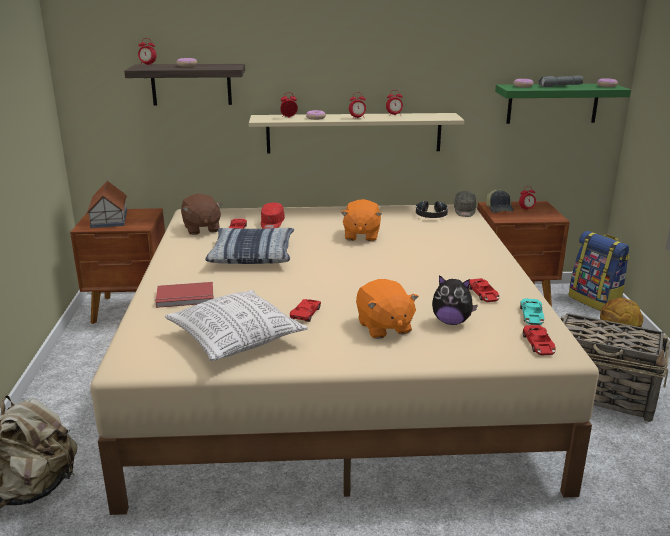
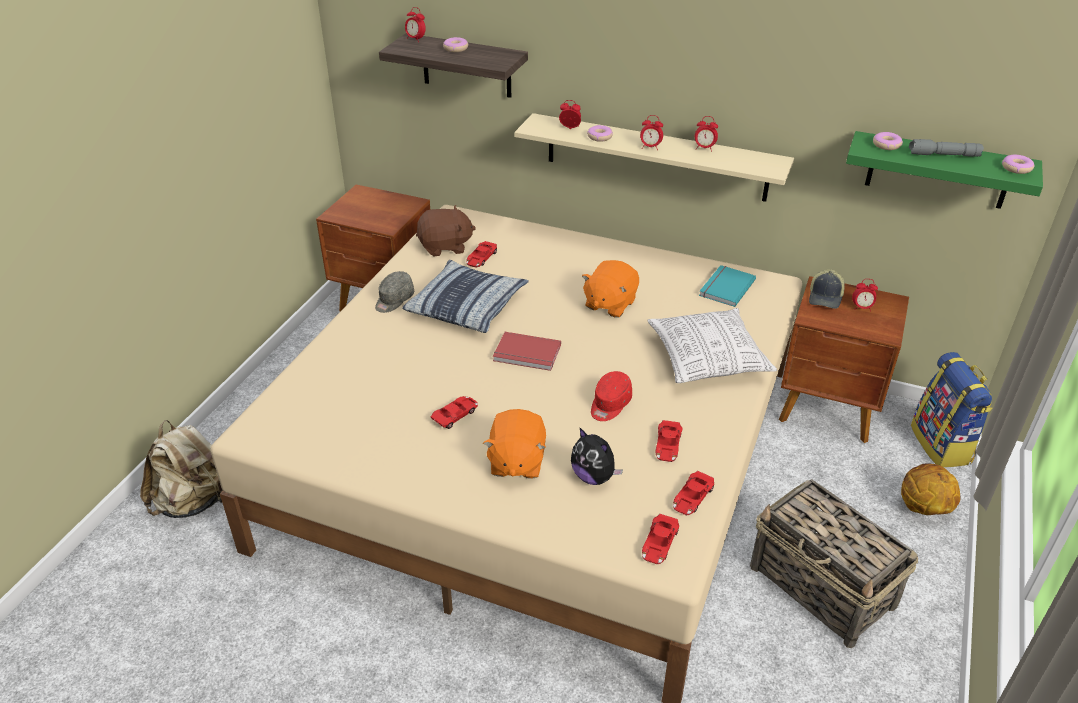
camera: 25 degrees right, 15 degrees up
(109, 219) = (364, 206): toy house -> none
(185, 298) = (357, 355): red book -> red book (527, 354)
(201, 229) = (445, 247): brown plush toy -> brown plush toy turned 105 degrees counterclockwise
(235, 339) = (363, 431): pillow -> pillow (707, 359)
(272, 223) = (525, 256): red cap -> red cap (609, 404)
(431, 215) = (725, 287): black headphones -> turquoise book
(464, 211) = (775, 290): grey cap -> grey cap (394, 300)
(532, 316) = (692, 497): turquoise toy car -> red toy car

